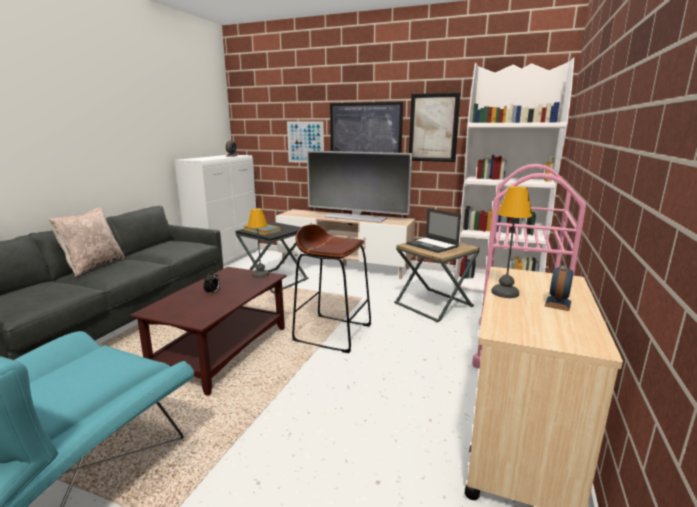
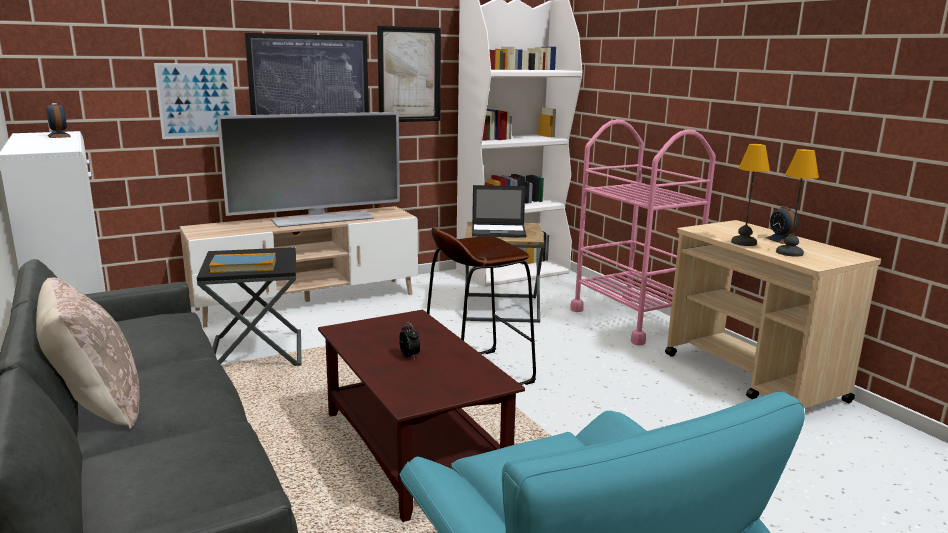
camera: 50 degrees left, 0 degrees up
(261, 274) = (395, 319): table lamp -> table lamp (789, 252)

